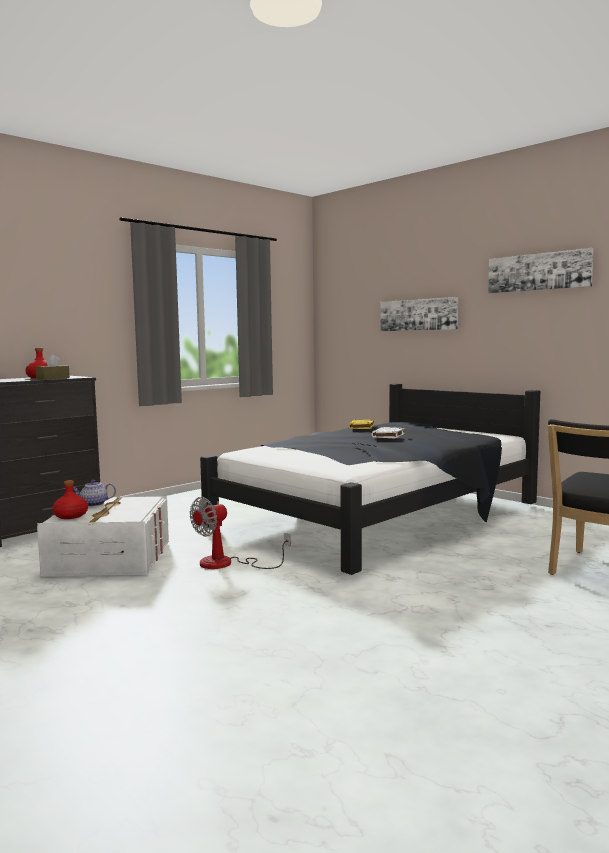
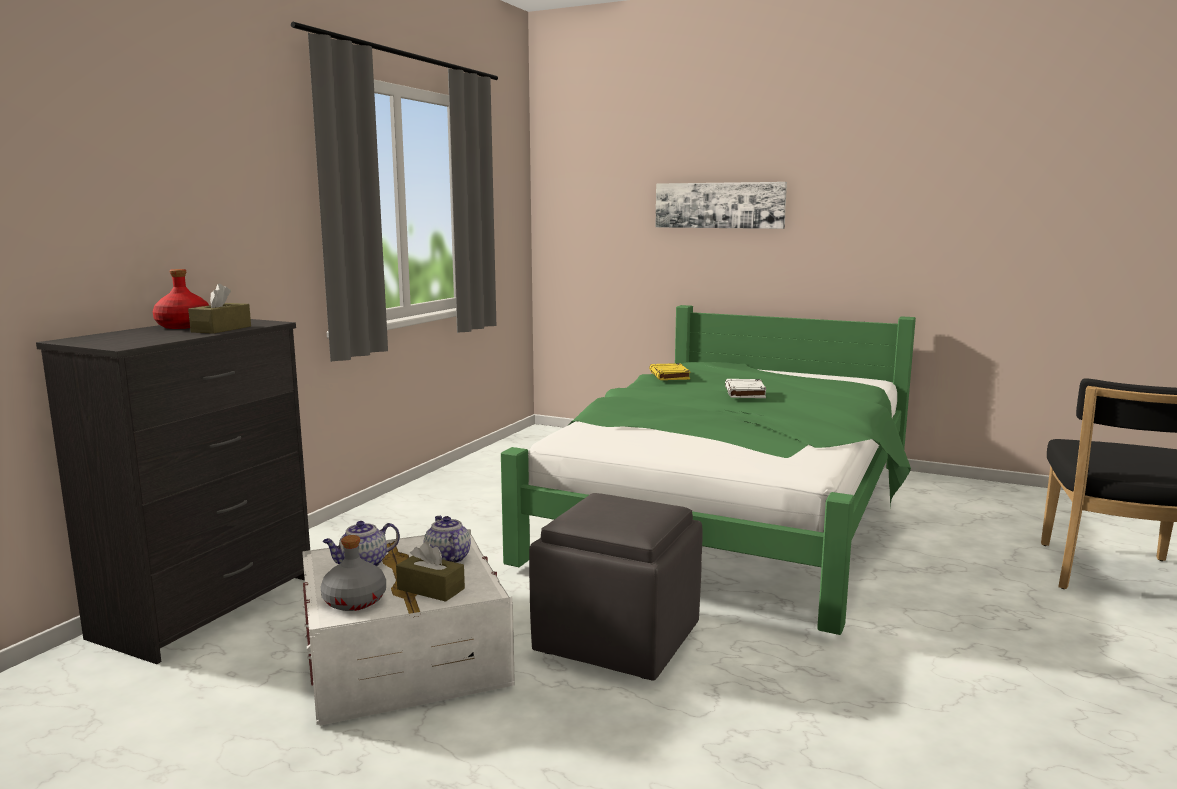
camera: 20 degrees left, 5 degrees up
(71, 516) = (355, 601): red bottle -> grey bottle
(111, 515) = (431, 589): none -> brown tissue box
(136, 505) = (446, 559): none -> teapot
(227, 564) = (619, 638): fan -> grey ottoman
(377, 518) = (732, 514): black bed -> green bed
(539, 272) = (916, 152): picture -> none

